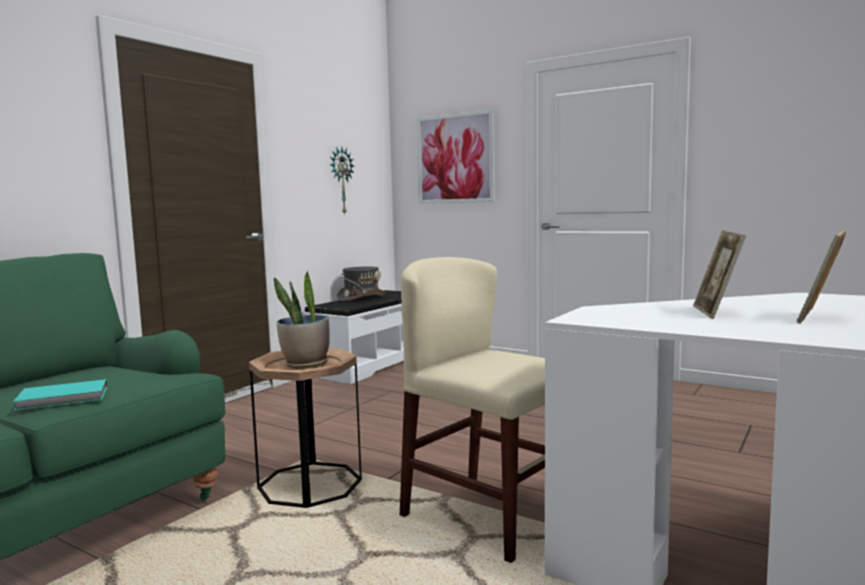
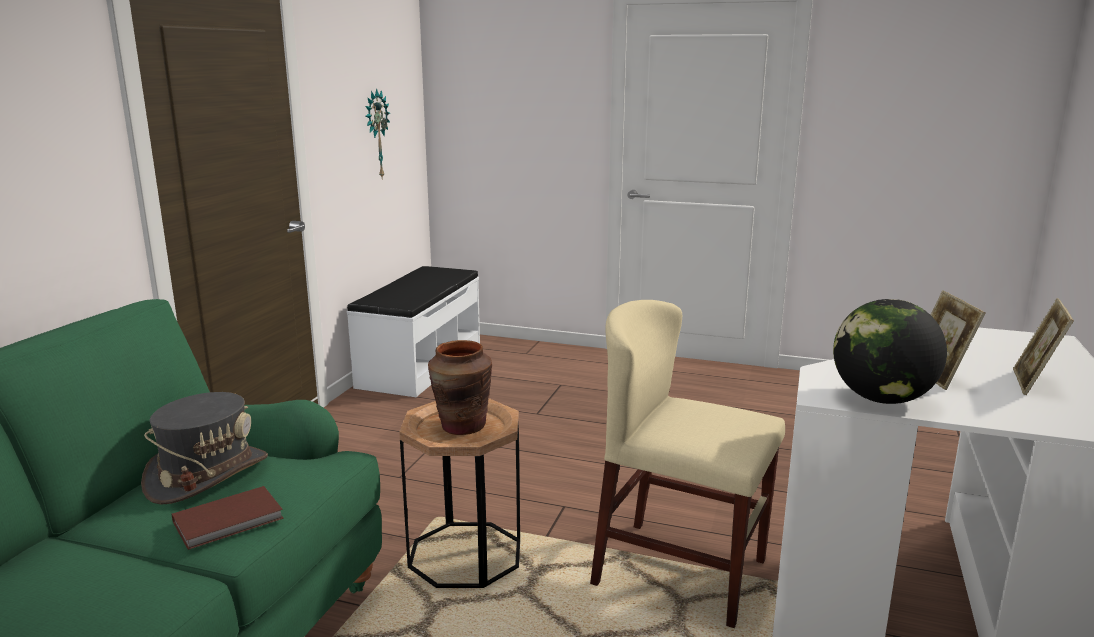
camera: 15 degrees left, 10 degrees up
(64, 398) = (230, 521): turquoise book -> brown book
(305, 364) = (462, 426): potted plant -> brown vase
(361, 298) = (409, 284): grey hat -> grey hat (207, 475)
(455, 158) = (515, 103): picture -> none
(635, 321) = (882, 399): none -> globe

